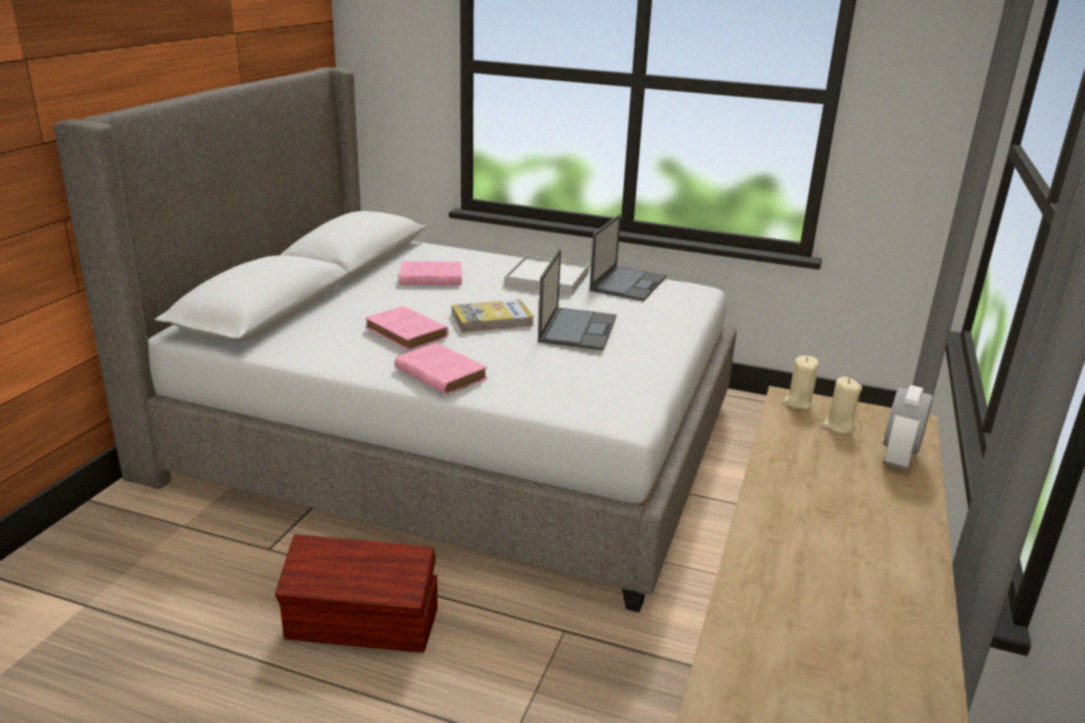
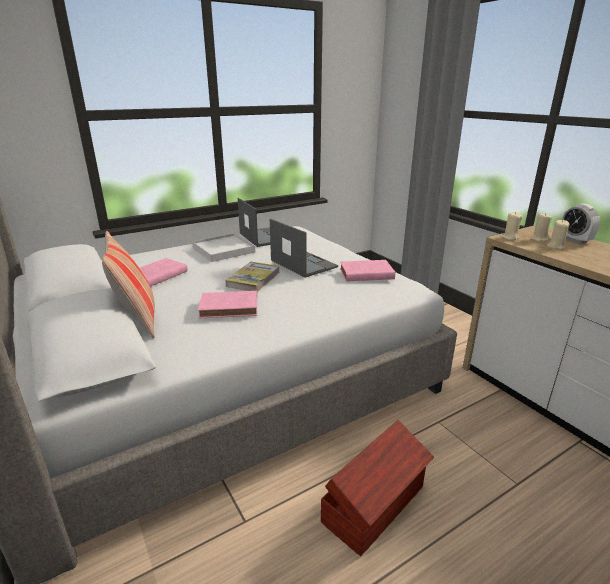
camera: 50 degrees left, 0 degrees up
(332, 306) = (137, 319): none -> pillow
(439, 373) = (303, 316): pink book -> pink book (365, 274)
(820, 444) = (555, 246): none -> beige candle

